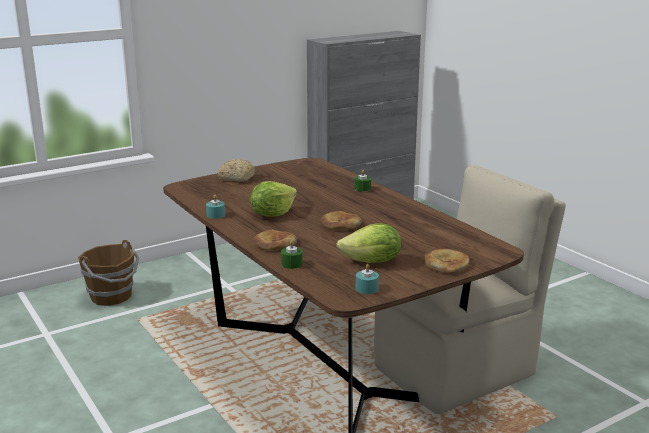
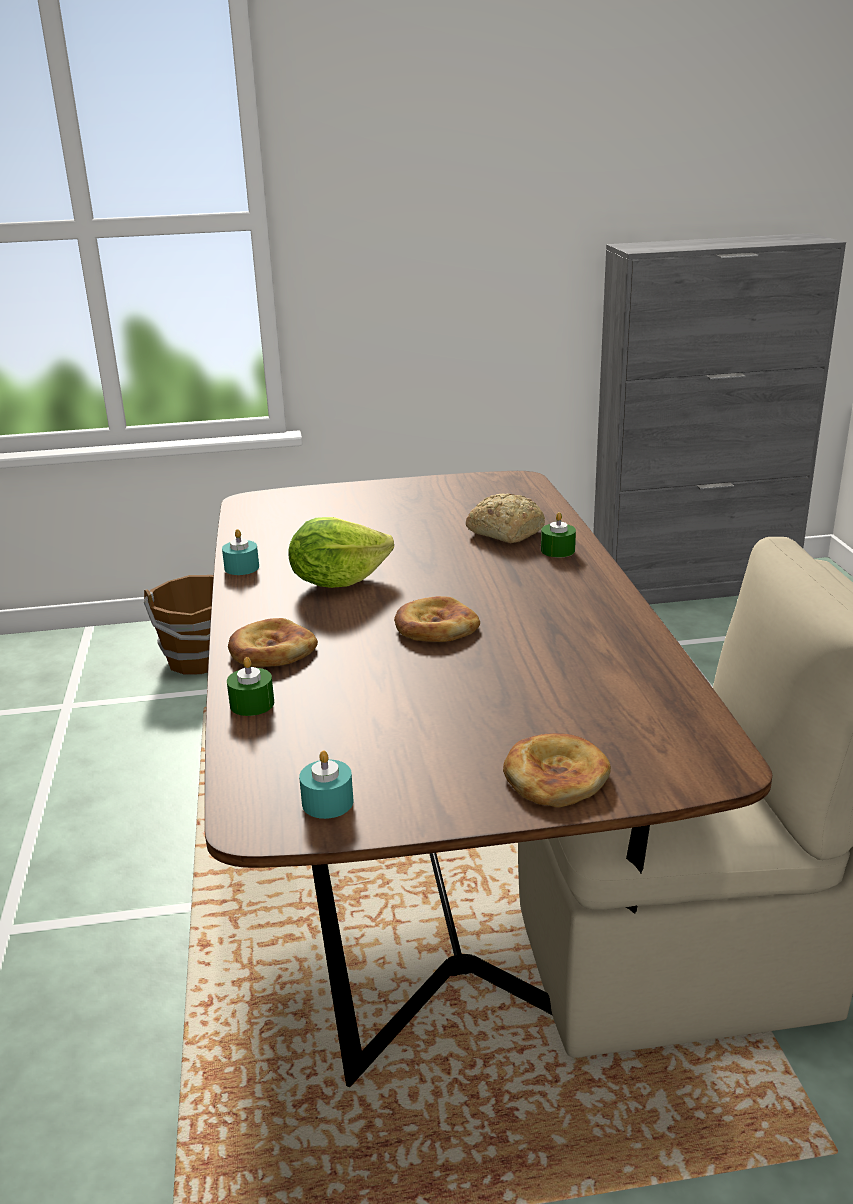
camera: 25 degrees right, 5 degrees up
(236, 178) = (356, 496): bread -> bread (504, 532)
(372, 262) = (406, 733): lettuce -> none

